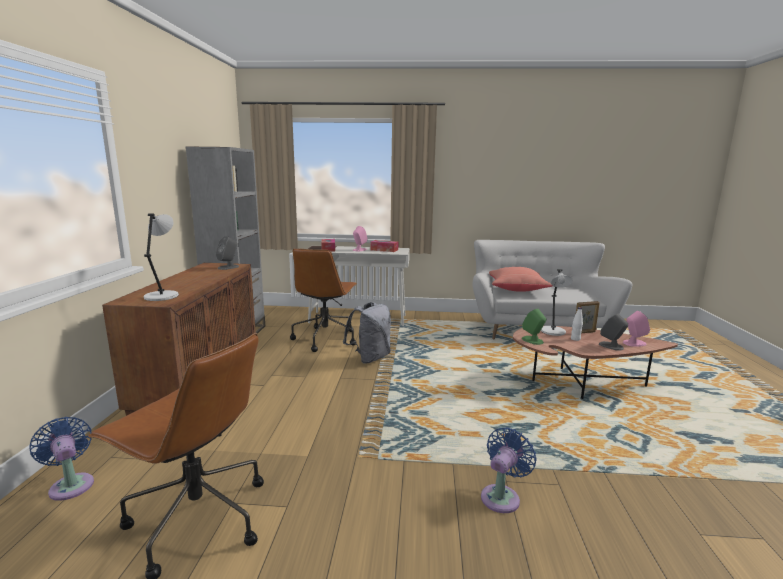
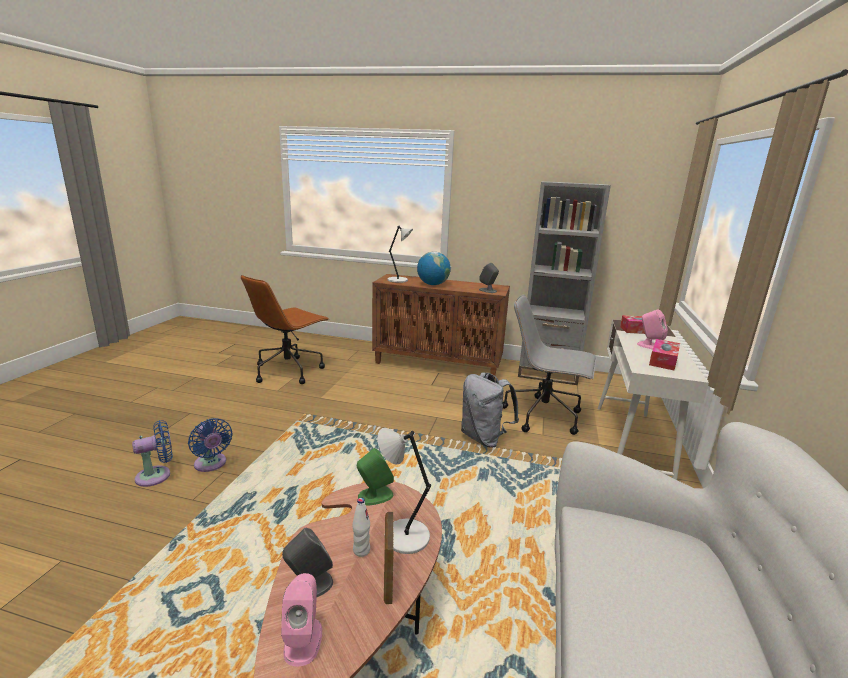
camera: 100 degrees right, 5 degrees up
(71, 484) = (339, 346): blue fan -> blue fan (157, 475)
(194, 283) = (433, 284): none -> globe
(325, 338) = (544, 416): brown office chair -> grey office chair
(516, 289) = (656, 558): red pillow -> none

